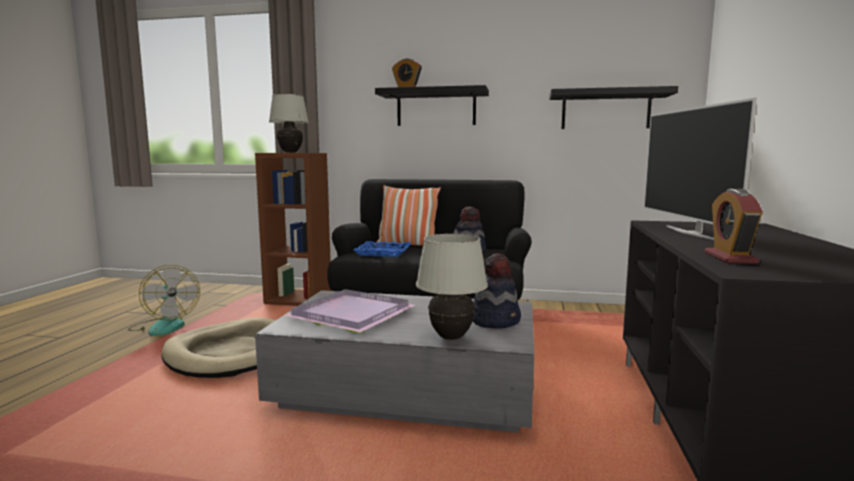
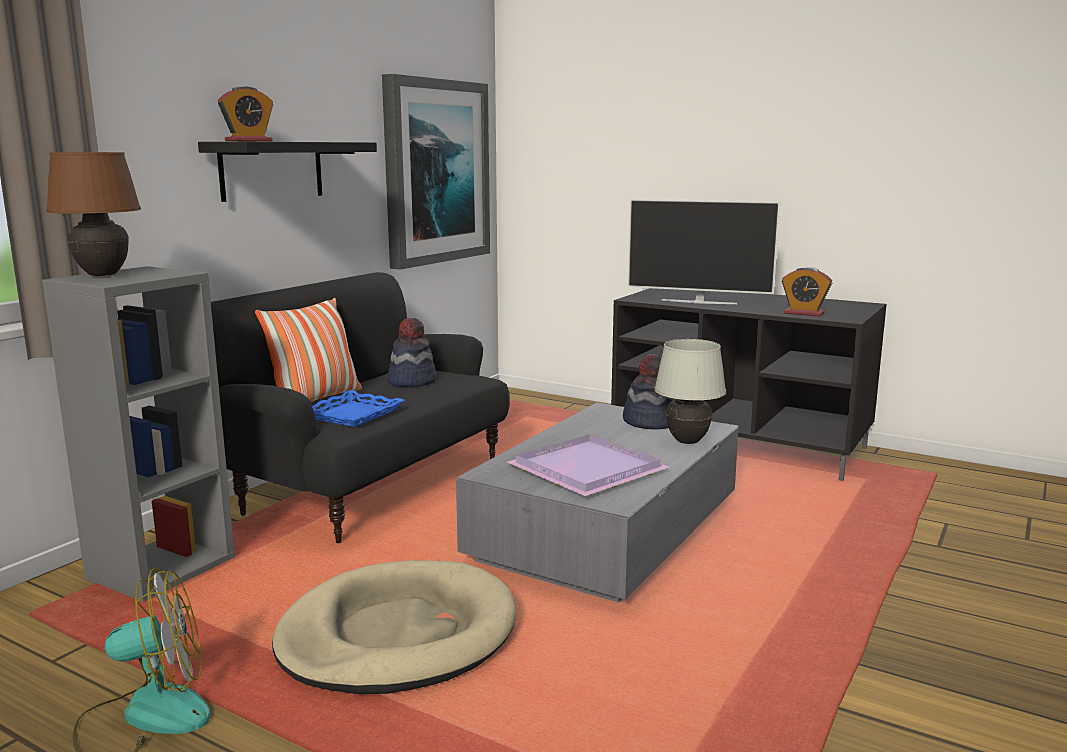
camera: 70 degrees left, 5 degrees up
(290, 152) = (102, 275): white table lamp -> brown table lamp
(299, 299) = (162, 568): brown bookcase -> grey bookcase
(605, 110) = (435, 172): black shelf -> picture

